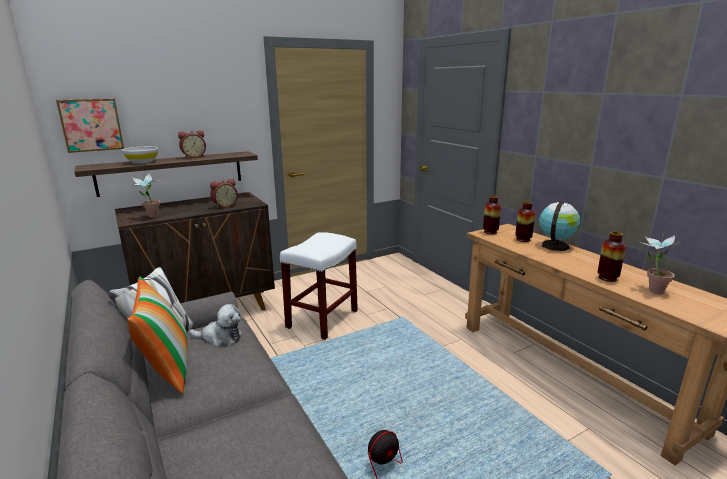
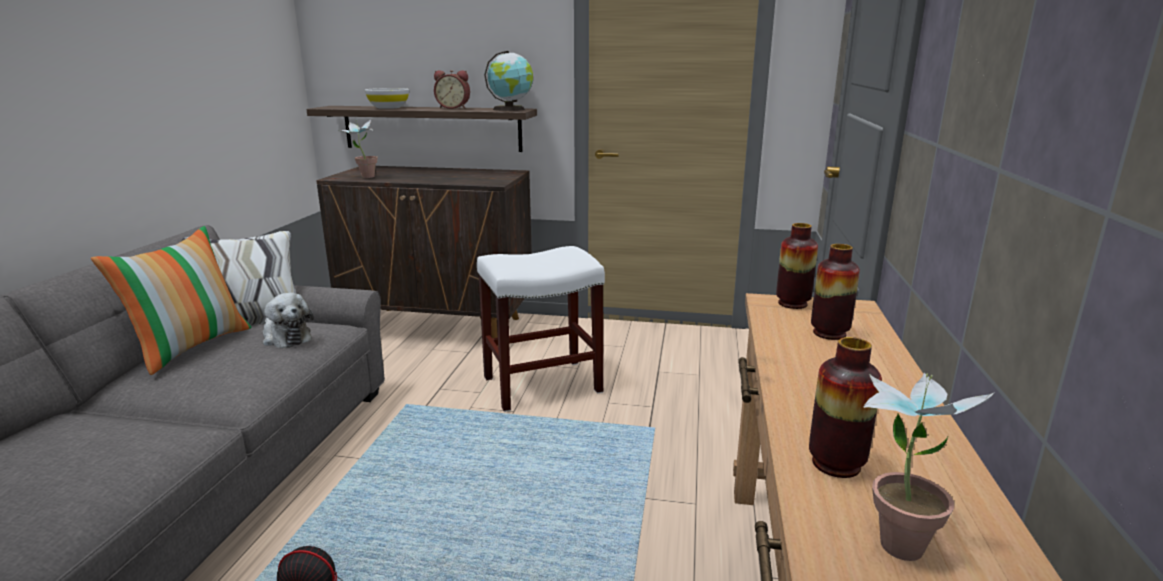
camera: 40 degrees right, 0 degrees up
(91, 125) = (348, 56): picture -> none
(224, 206) = (457, 179): alarm clock -> none
(555, 245) = (877, 364): globe -> globe (511, 109)

